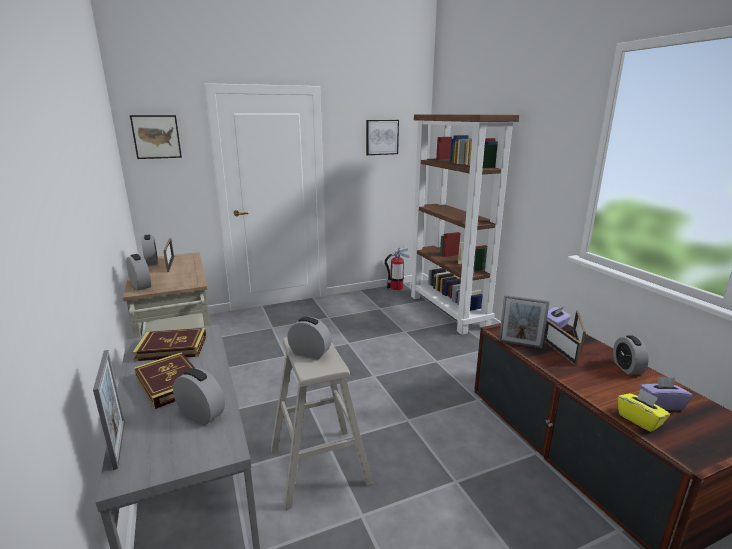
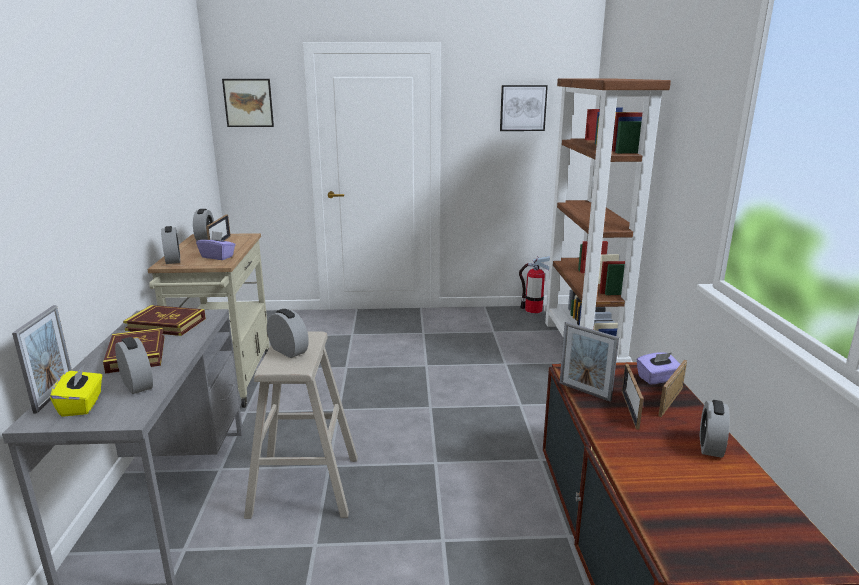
camera: 20 degrees right, 0 degrees up
(639, 420) = (658, 508): yellow tissue box -> yellow tissue box (82, 405)
(661, 404) = (712, 498): purple tissue box -> purple tissue box (217, 257)

